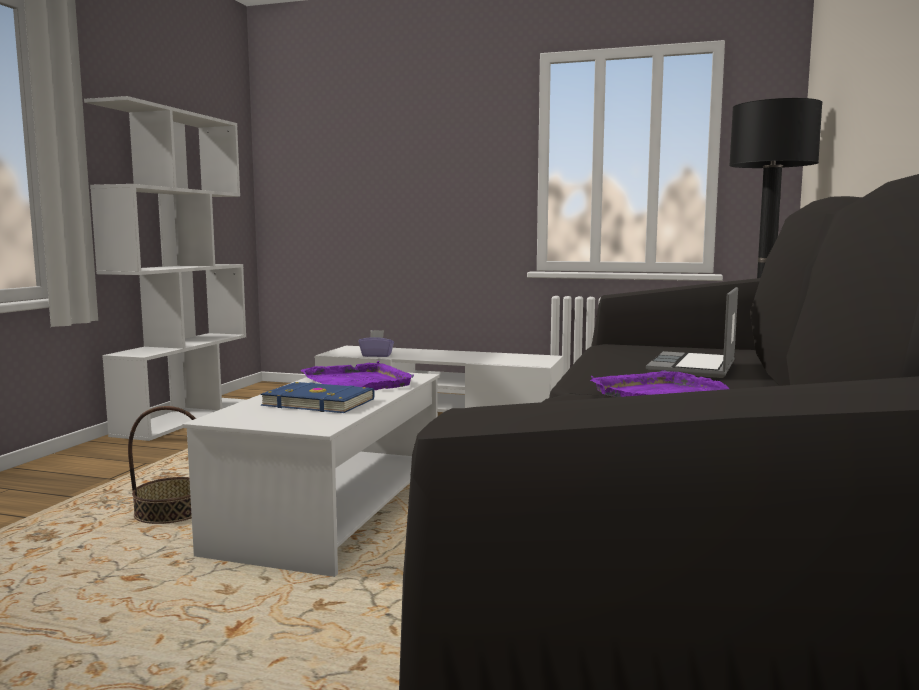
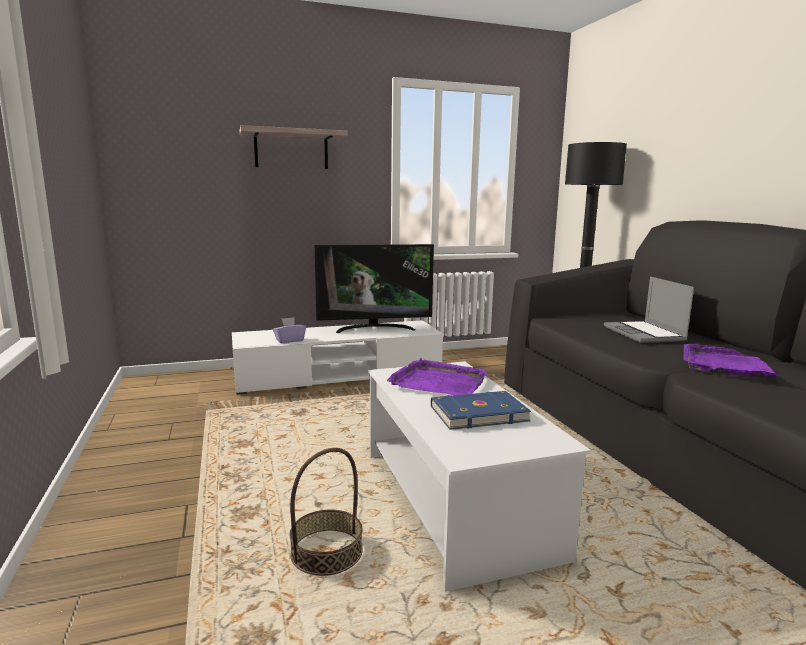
camera: 35 degrees left, 5 degrees up
(184, 417) = (121, 437): white bookcase -> none
(423, 149) = (291, 150): none -> shelf
(486, 356) = (374, 328): none -> television

